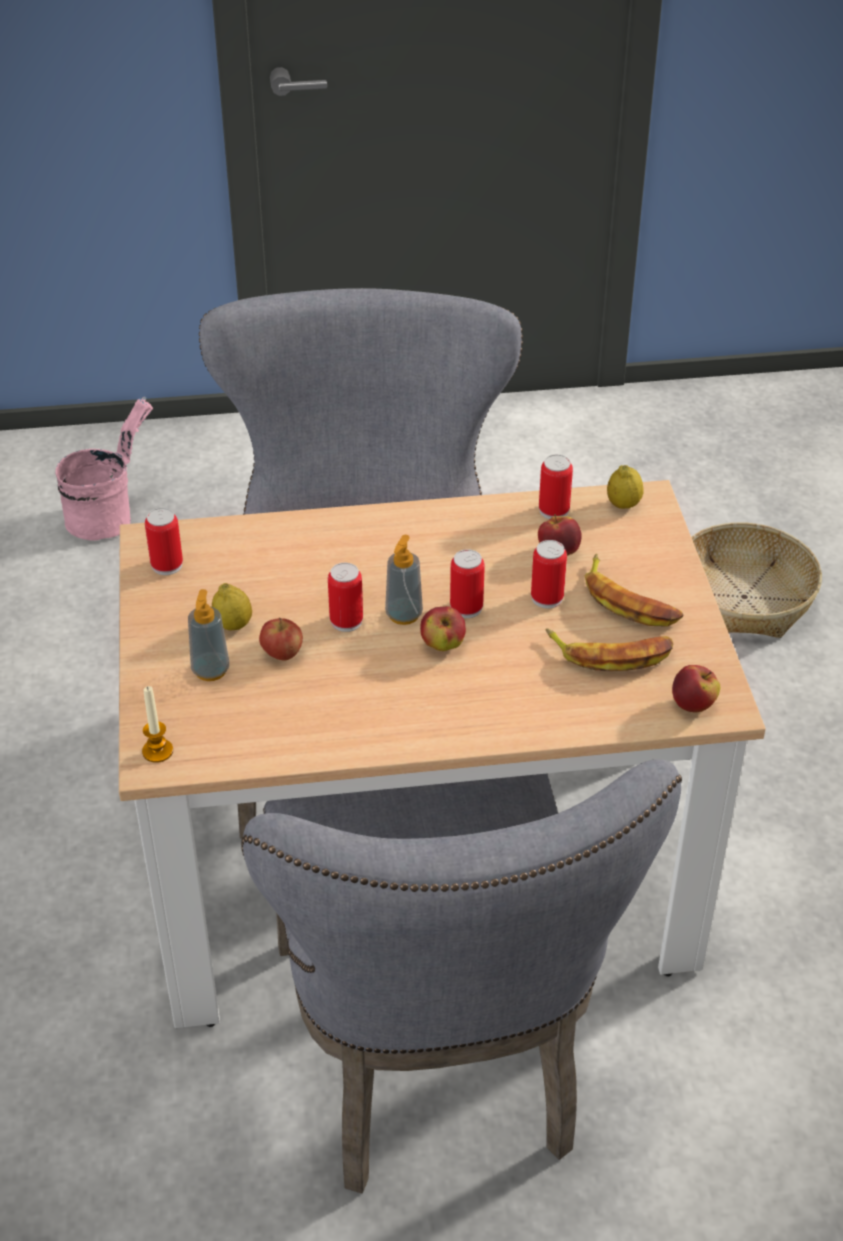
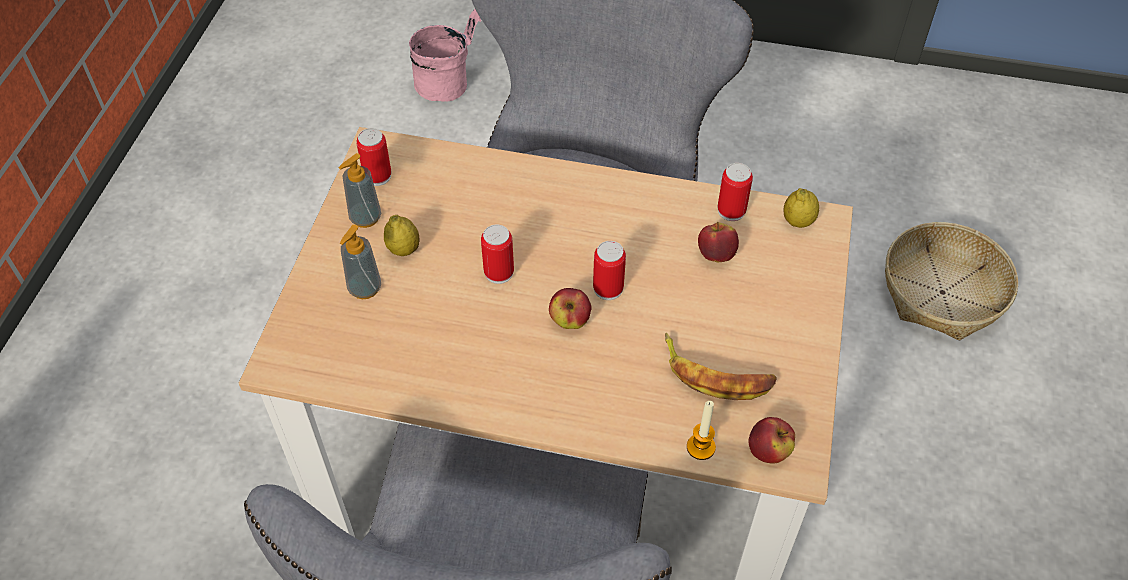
camera: 20 degrees right, 10 degrees up
(157, 751) = (286, 354): candle -> candle (701, 447)
(282, 654) = (430, 289): apple -> none
(403, 615) = (550, 280): soap dispenser -> soap dispenser (365, 218)
(547, 598) = (684, 299): can -> none
(628, 601) = (757, 323): banana -> none

